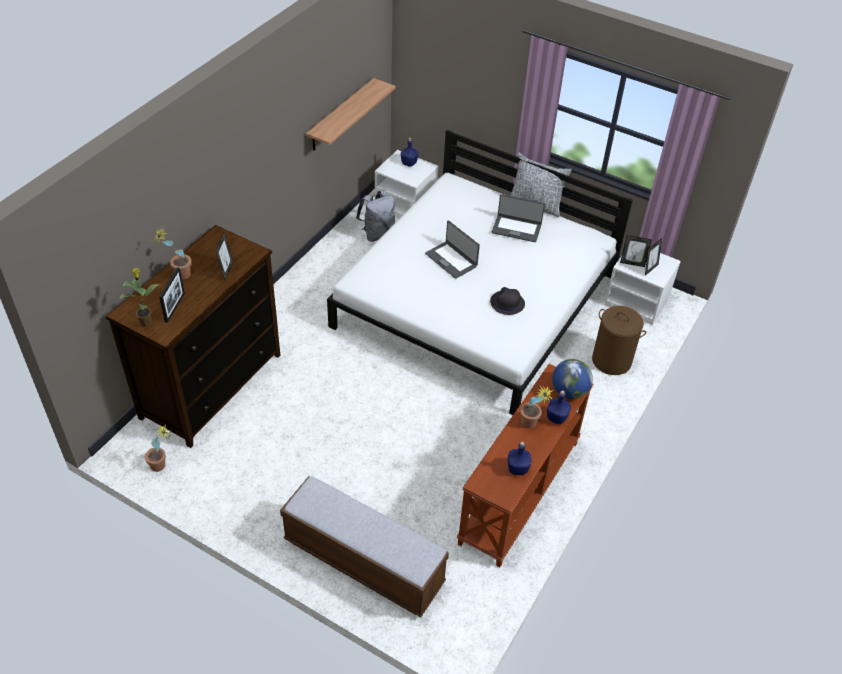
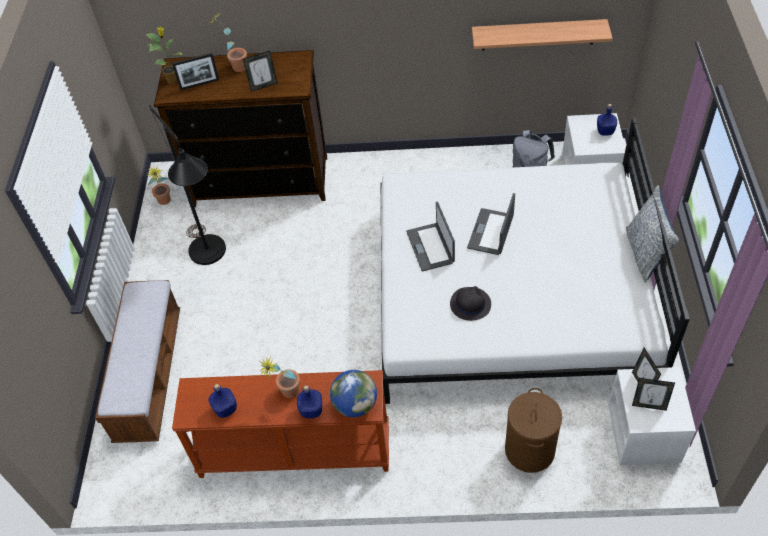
camera: 65 degrees right, 5 degrees up
(268, 460) = (211, 257): none -> black floor lamp
(516, 228) = (587, 257): laptop -> laptop (431, 247)

